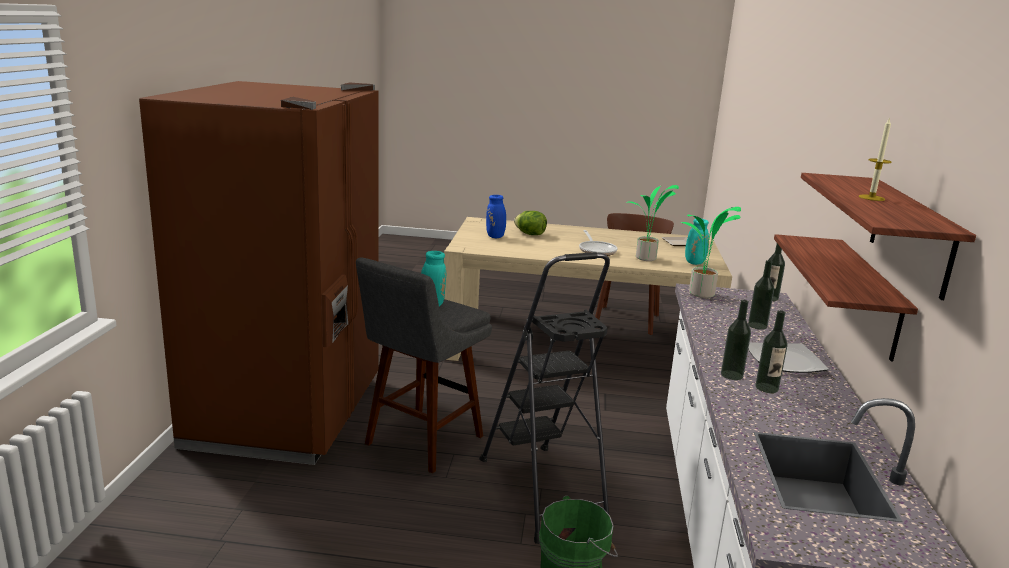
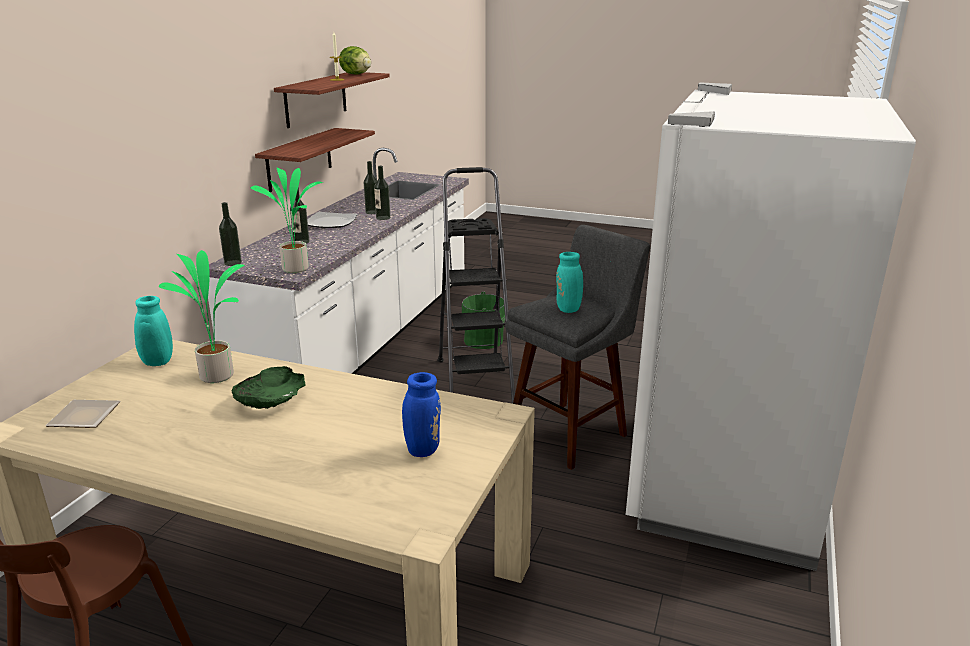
camera: 165 degrees left, 5 degrees up
(288, 410) = (724, 482): brown fridge -> white fridge
(530, 234) = (343, 460): lettuce -> lettuce (356, 74)
(596, 250) = (271, 399): frying pan -> green bowl

